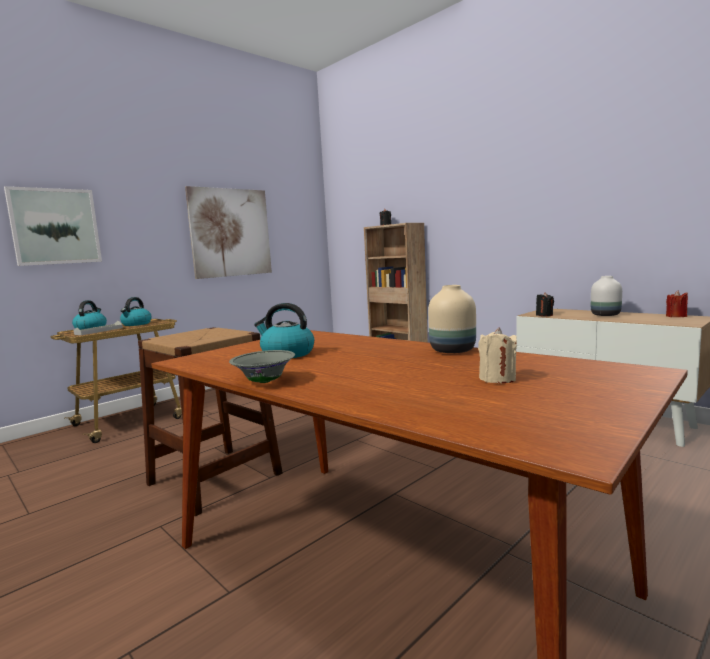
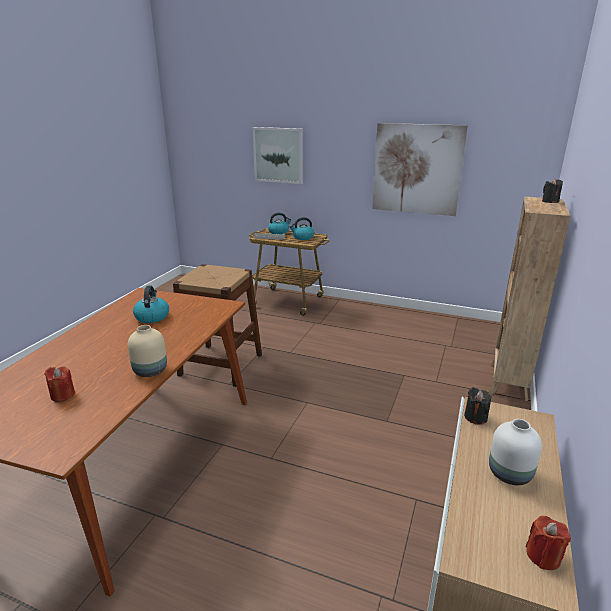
camera: 65 degrees right, 15 degrees up
(265, 381) = (83, 328): grey bowl -> none
(497, 379) = (63, 395): beige candle -> red candle

